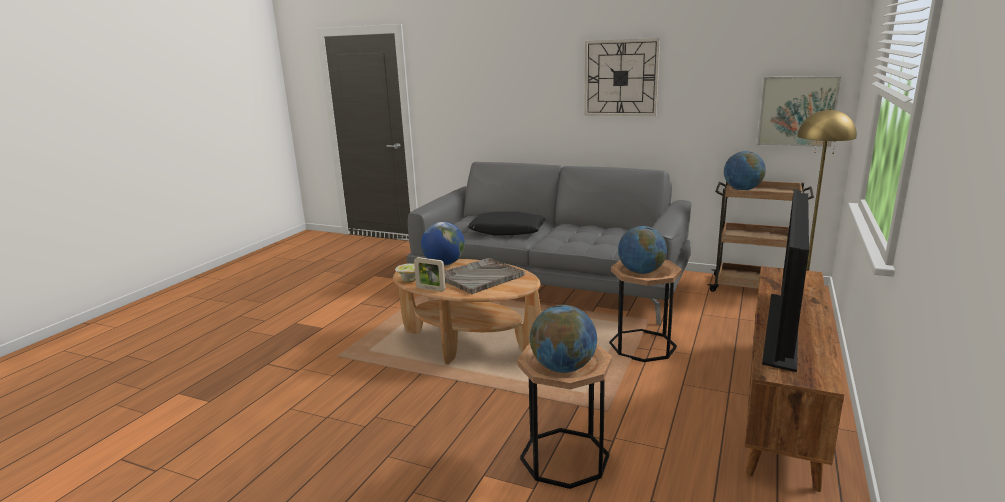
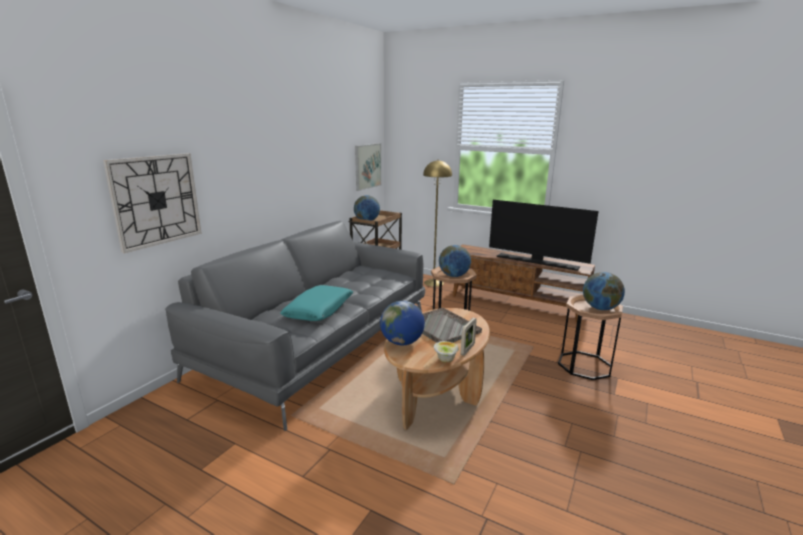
camera: 85 degrees left, 0 degrees up
(507, 231) = (319, 310): black pillow -> turquoise pillow
(621, 78) = (287, 152): wall clock -> wall clock (156, 200)

